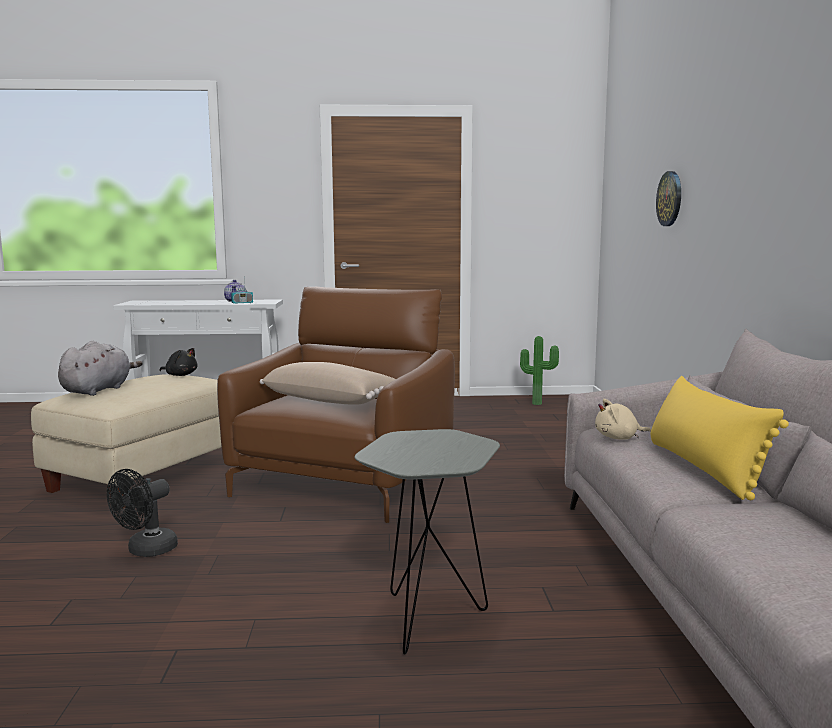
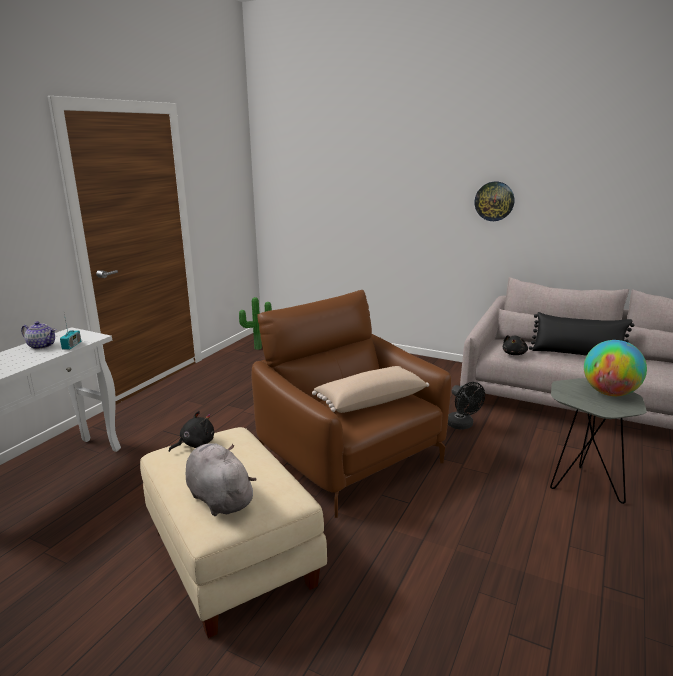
camera: 60 degrees left, 10 degrees up
(146, 551) = (431, 580): black fan -> black fan (462, 425)
(451, 454) = (609, 393): none -> globe
(619, 438) = (514, 354): beige plush toy -> black plush toy
(670, 199) = (379, 193): wall clock -> wall clock (494, 201)
(703, 468) = (577, 354): yellow pillow -> black pillow

